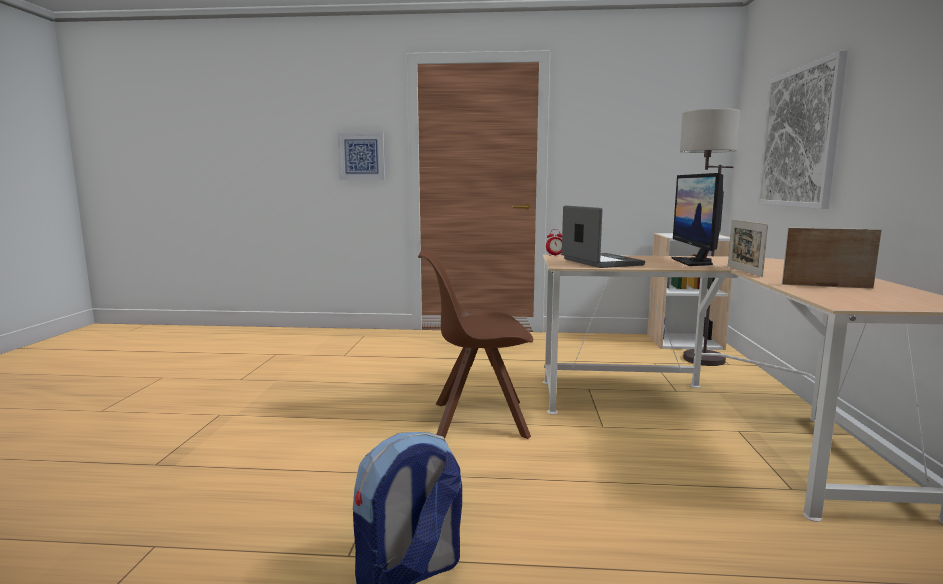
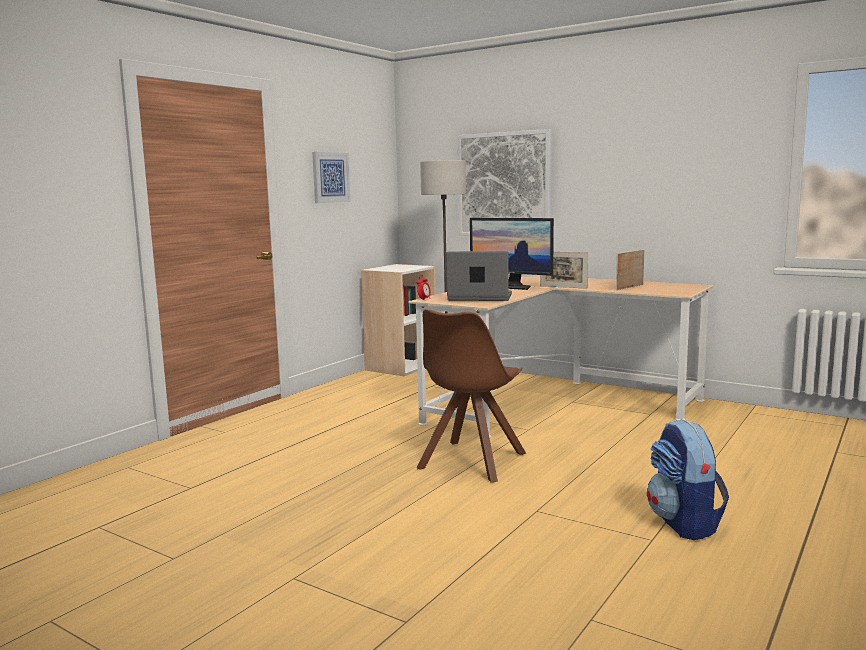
camera: 60 degrees left, 0 degrees up
(361, 156) = (70, 203): picture -> picture (330, 177)

